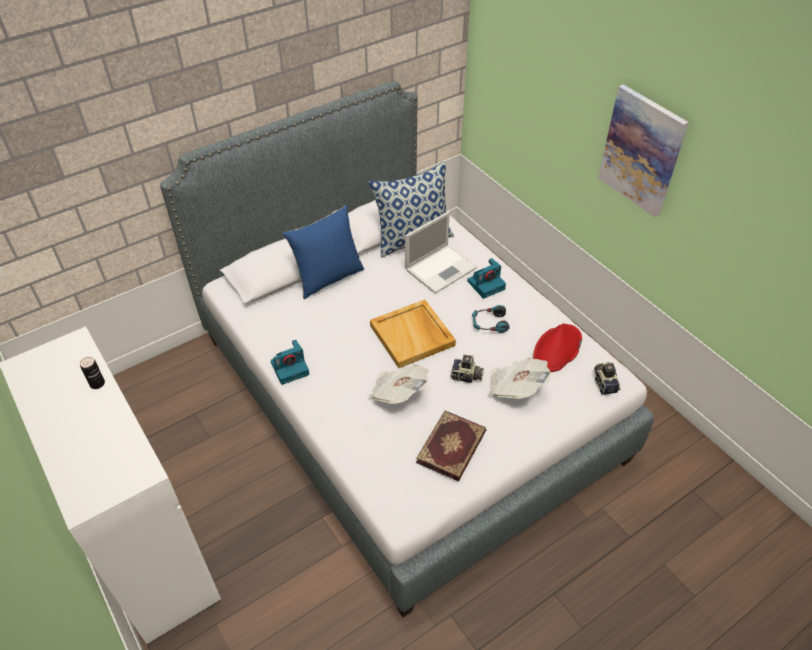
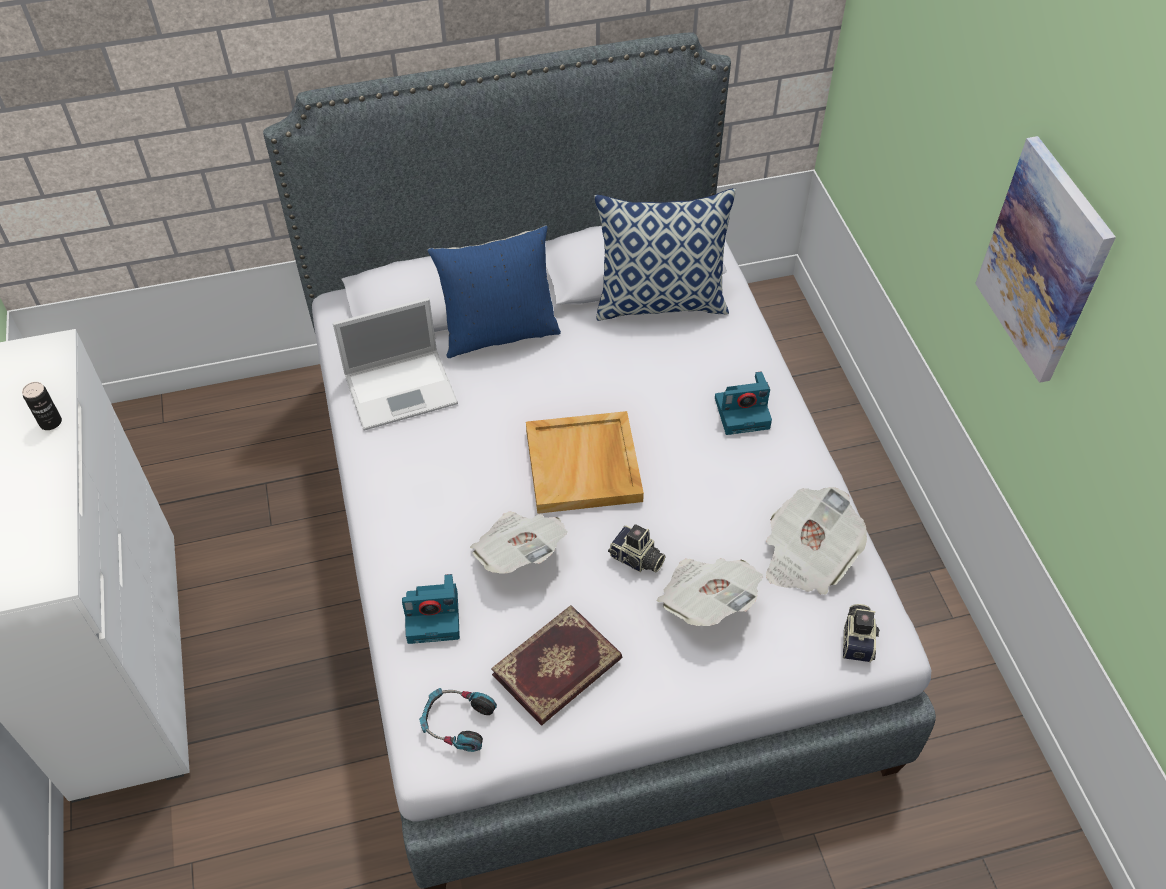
camera: 20 degrees right, 5 degrees up
(290, 368) = (379, 464): camera -> camera (434, 616)
(441, 268) = (683, 364): laptop -> laptop (403, 388)
(489, 323) = (716, 480): headphones -> headphones (457, 722)
(557, 349) = (807, 556): red hat -> newspaper

